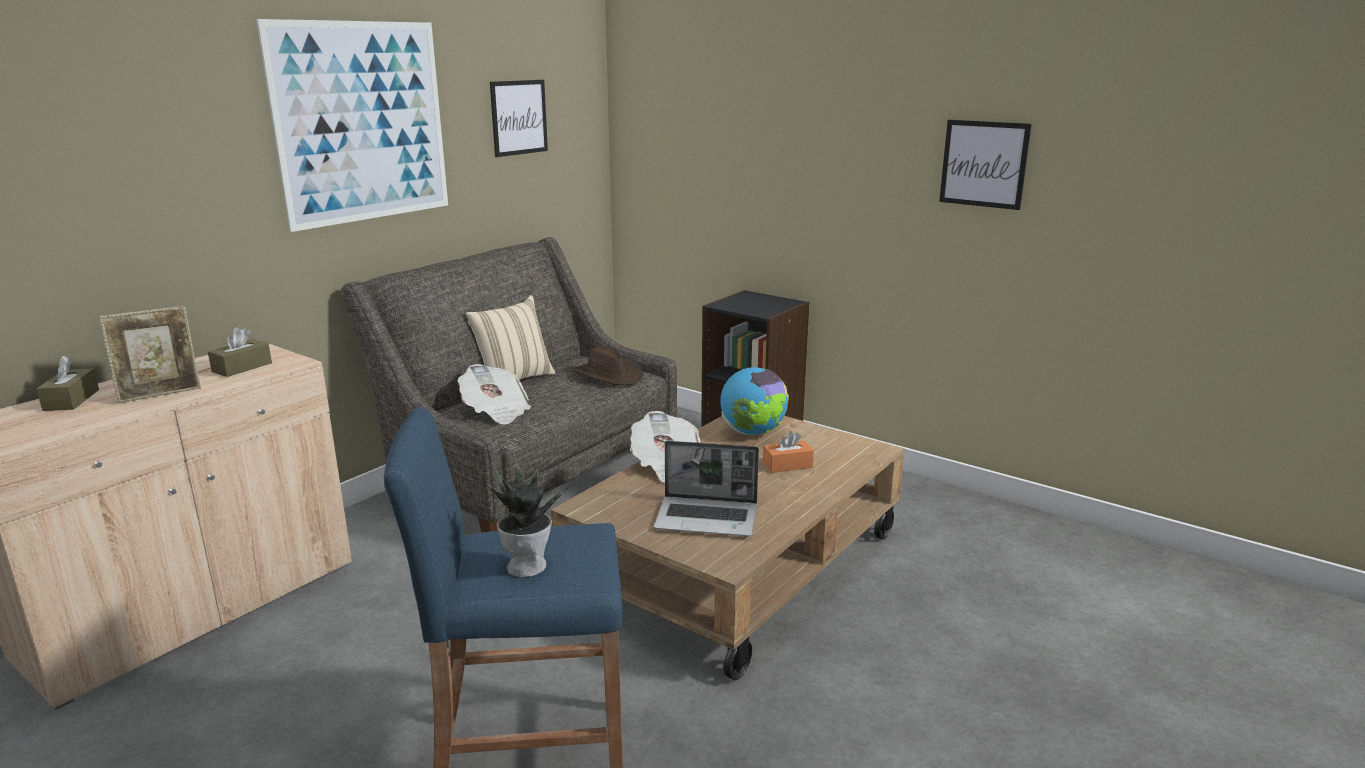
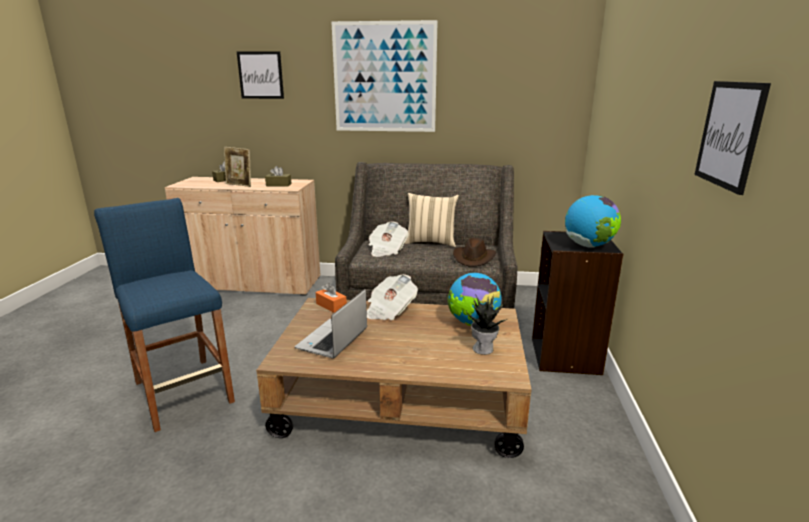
camera: 60 degrees right, 0 degrees up
(519, 117) = (501, 82): picture -> picture (260, 75)
(527, 565) = (152, 285): potted plant -> potted plant (484, 349)
(708, 518) = (333, 340): laptop -> laptop turned 45 degrees clockwise
(774, 305) = (588, 246): none -> globe
(787, 465) = (436, 347): orange tissue box -> orange tissue box (331, 306)

